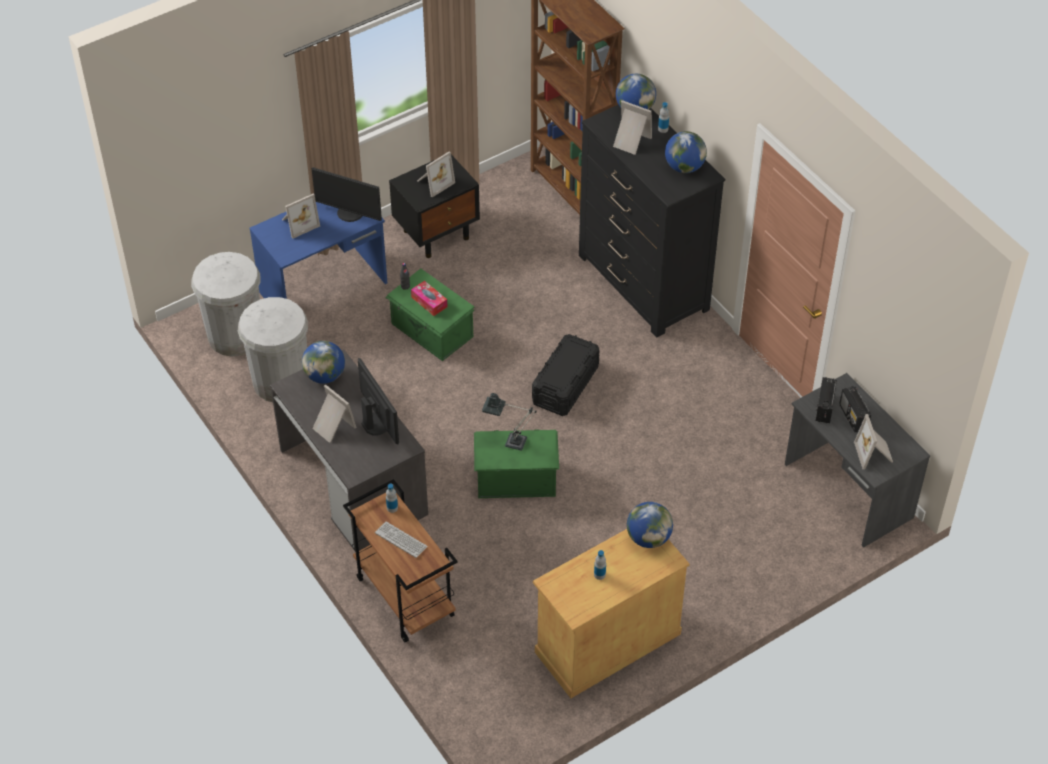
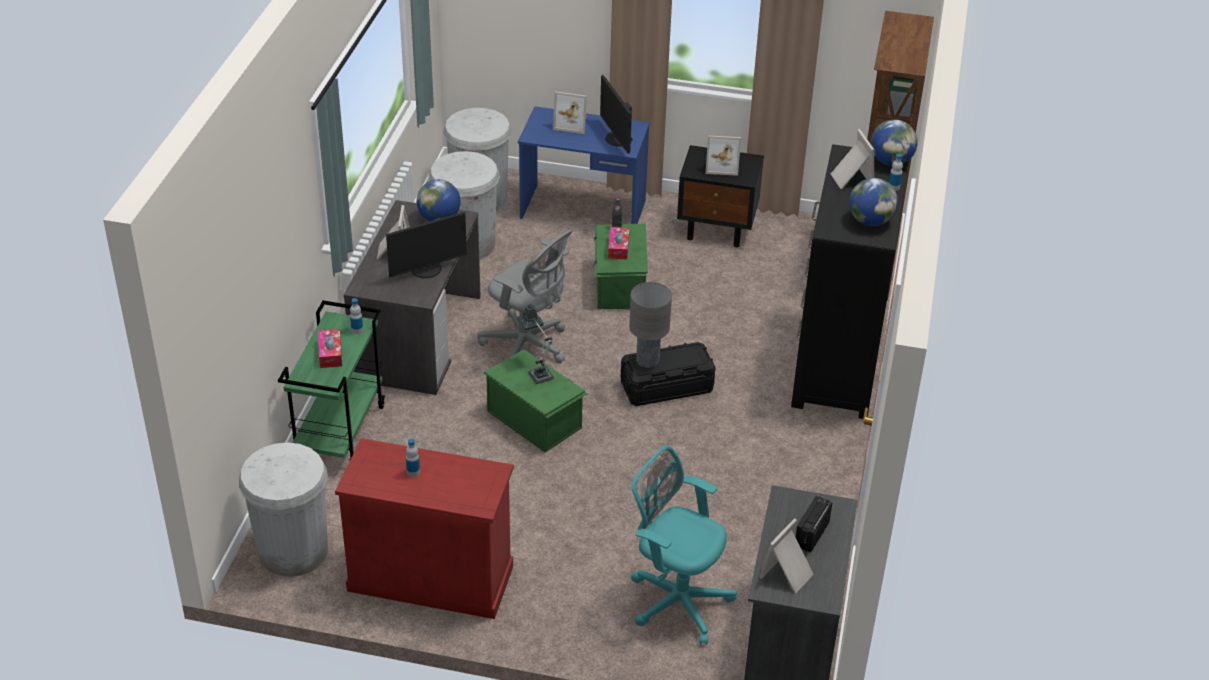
camera: 45 degrees right, 10 degrees down
(377, 423) = (427, 270): monitor -> monitor turned 45 degrees clockwise
(401, 540) = (330, 353): keyboard -> tissue box
(403, 596) = (339, 431): brown cart -> green cart
(436, 427) = (527, 346): none -> grey office chair
(498, 704) = (293, 550): none -> white trash can
(555, 375) = (647, 361): none -> grey table lamp
(607, 643) = (431, 578): beige cabinet -> red cabinet
(648, 538) = (489, 478): globe -> none
(761, 527) = (676, 599): none -> turquoise office chair
(824, 408) = (795, 510): radio -> none

